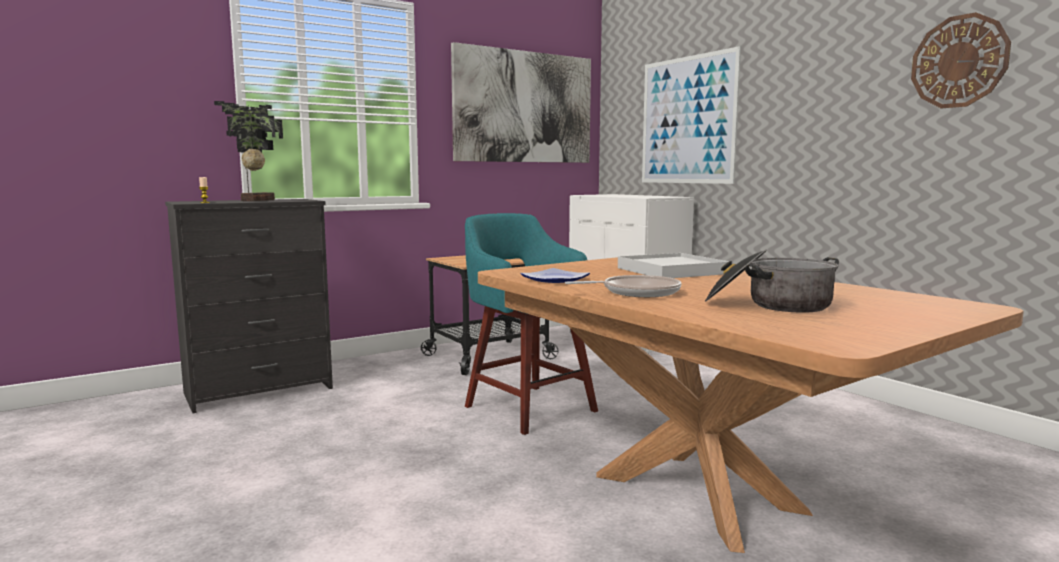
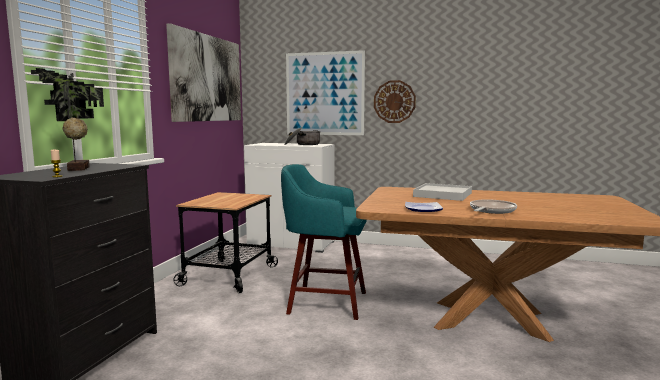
camera: 40 degrees left, 0 degrees up
(769, 305) = (559, 208): cooking pot -> cooking pot (302, 144)
(959, 61) = (498, 74): wall clock -> wall clock (394, 101)

